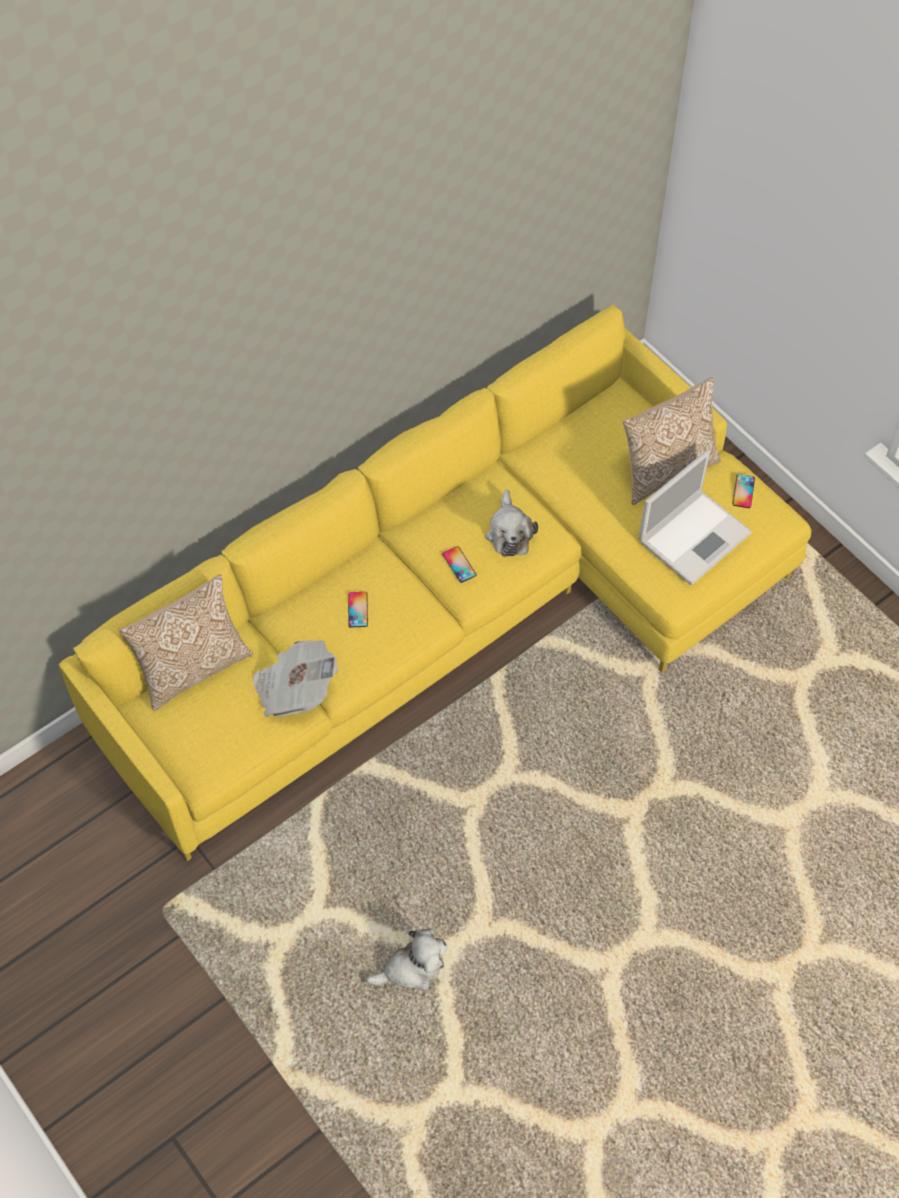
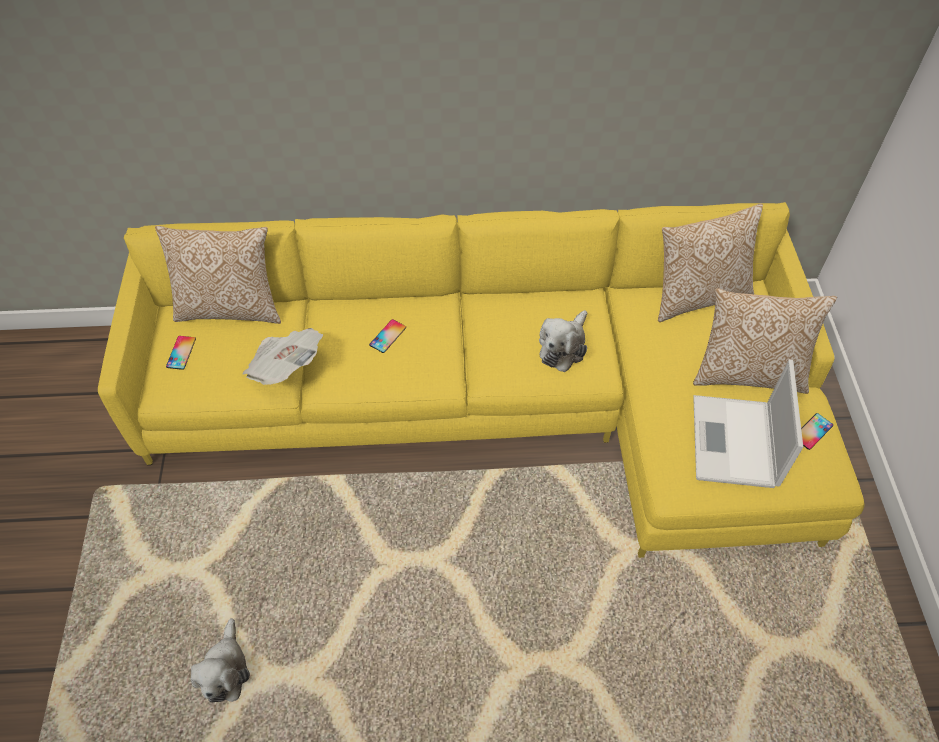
camera: 35 degrees right, 5 degrees down
(412, 968) = (225, 670): plush toy -> plush toy turned 75 degrees clockwise
(459, 564) = (499, 348): phone -> phone (181, 352)
(581, 422) = (698, 296): none -> pillow
(695, 535) = (735, 443): laptop -> laptop turned 105 degrees clockwise

